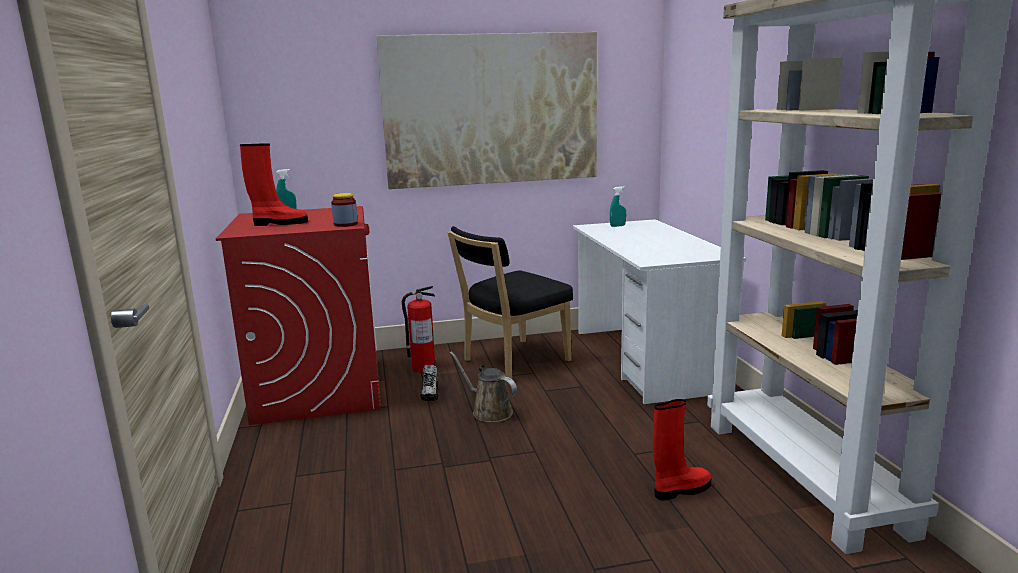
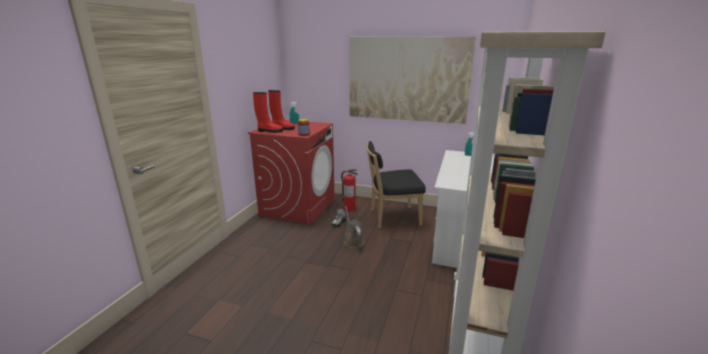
camera: 30 degrees right, 5 degrees up
(680, 490) = (396, 319): red boot -> red boot (269, 131)

